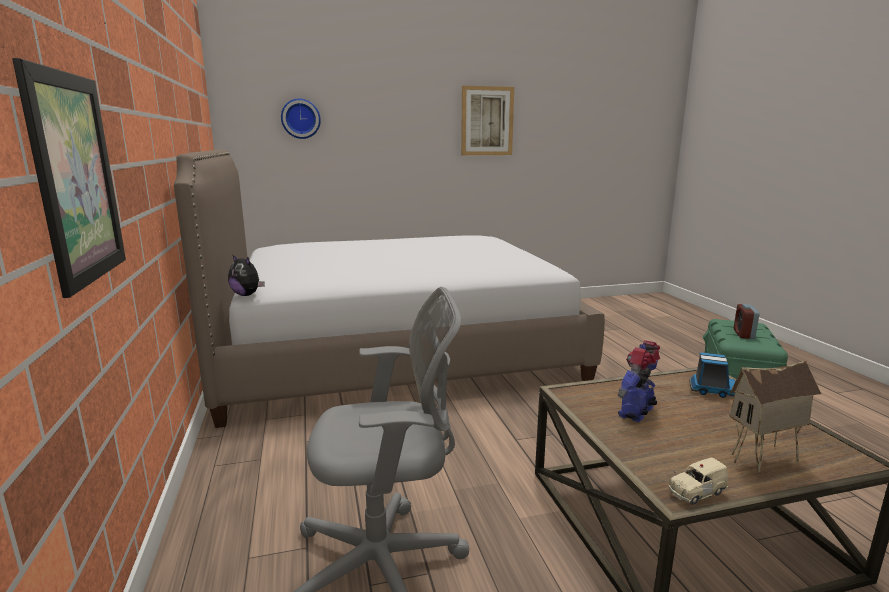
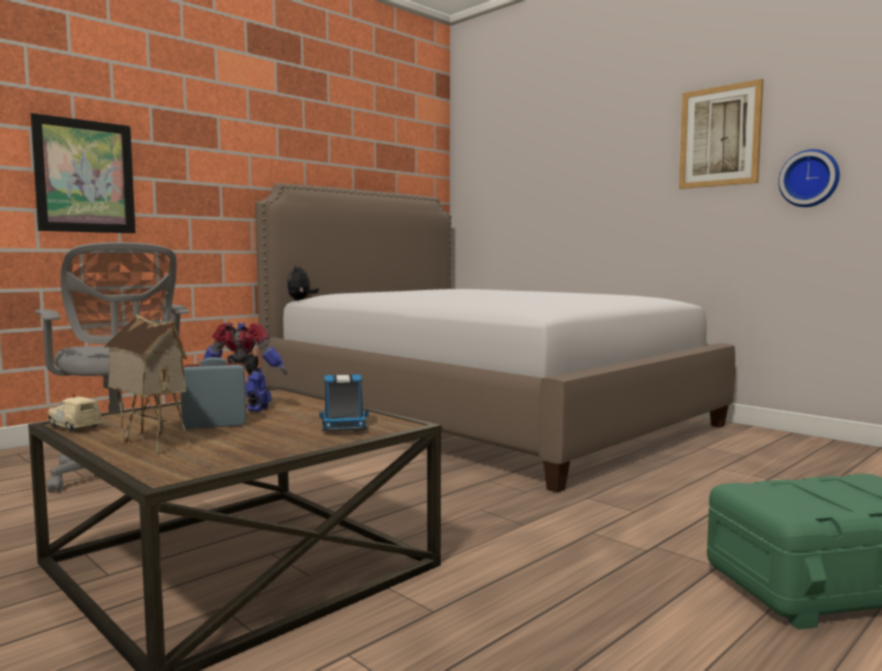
camera: 60 degrees right, 10 degrees down
(300, 119) = (512, 162): wall clock -> wall clock (810, 178)
(743, 334) = (819, 493): alarm clock -> alarm clock (215, 424)

